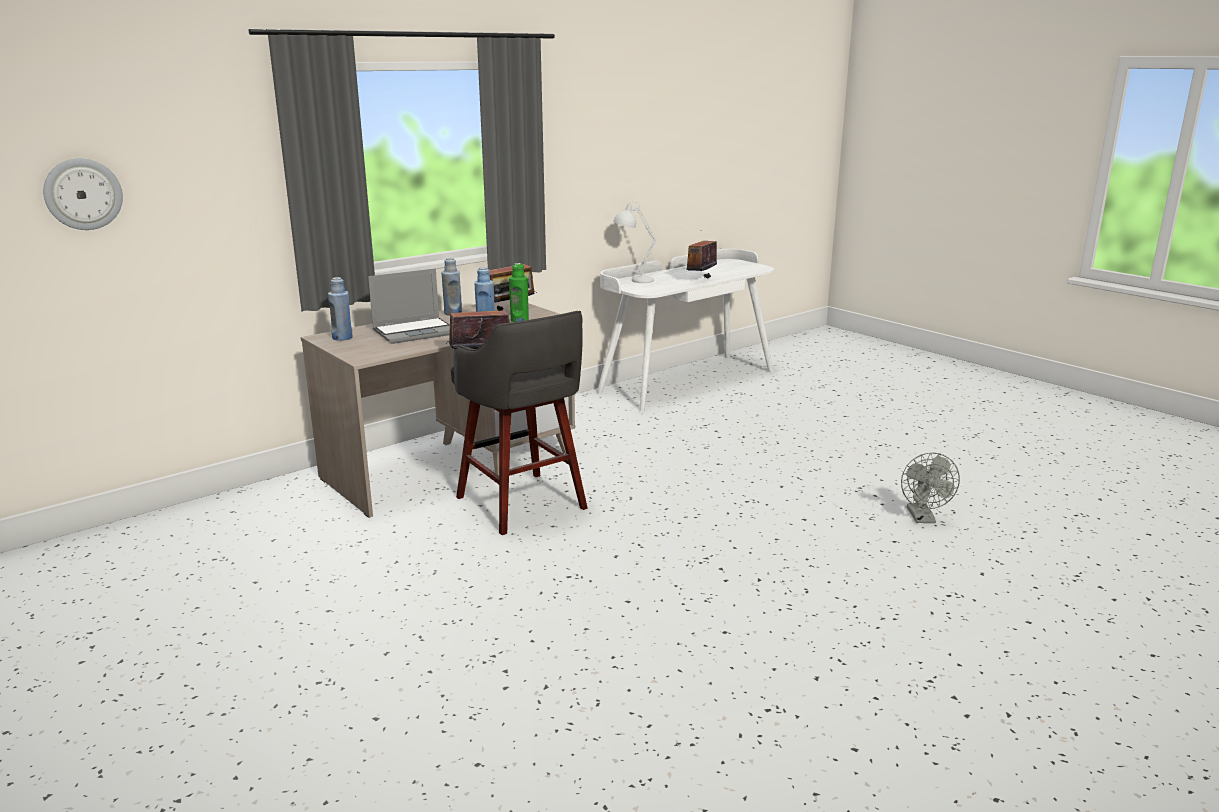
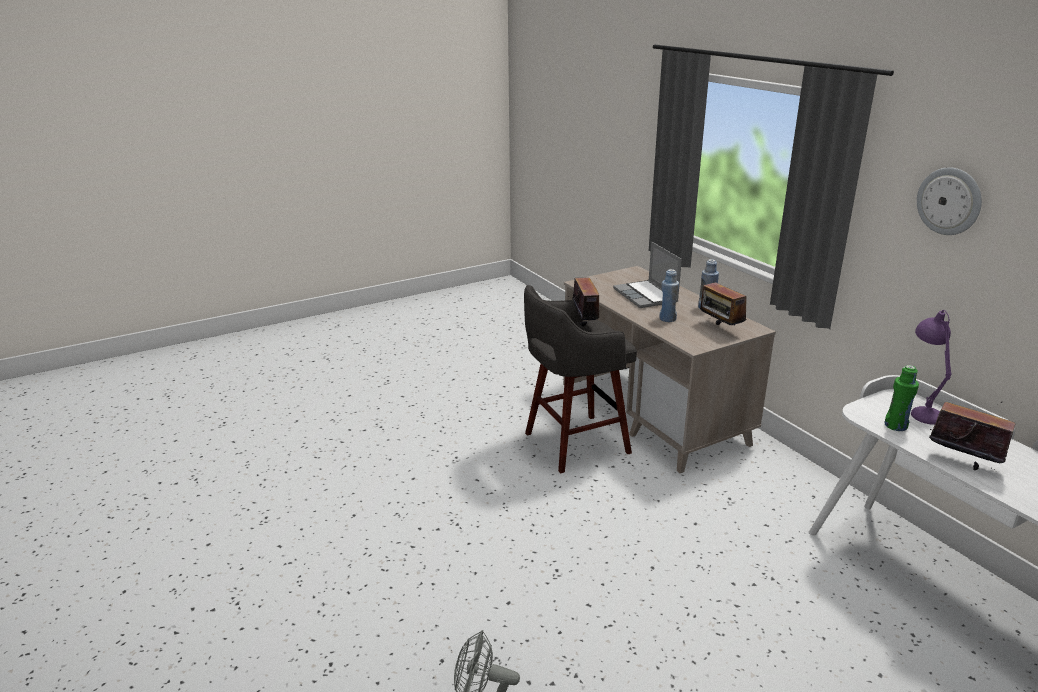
camera: 100 degrees right, 5 degrees up
(83, 194) = (593, 133): wall clock -> wall clock (949, 201)
(342, 338) = (632, 276): blue bottle -> none
(519, 320) = (684, 331): green bottle -> green bottle (896, 426)
(633, 281) = (921, 410): white table lamp -> purple table lamp

